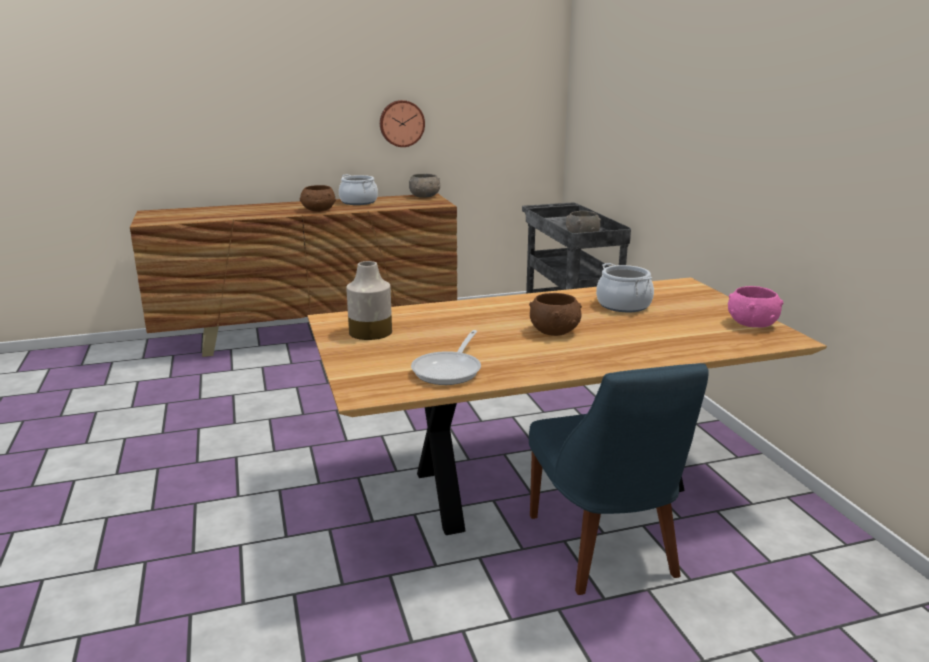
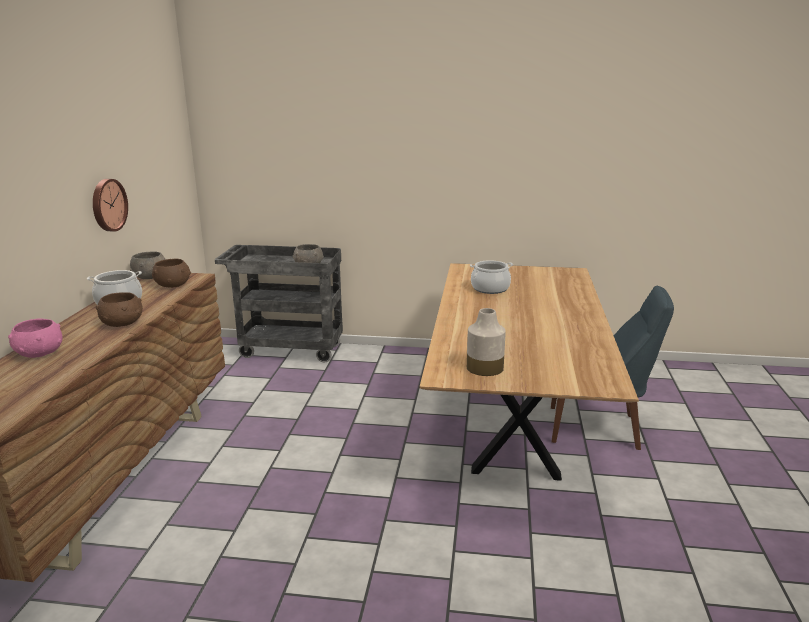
camera: 65 degrees left, 0 degrees up
(449, 370) = (580, 355): frying pan -> none
(555, 331) = (525, 314): brown bowl -> brown bowl (173, 285)
(751, 323) = (545, 272): pink bowl -> pink bowl (39, 353)

